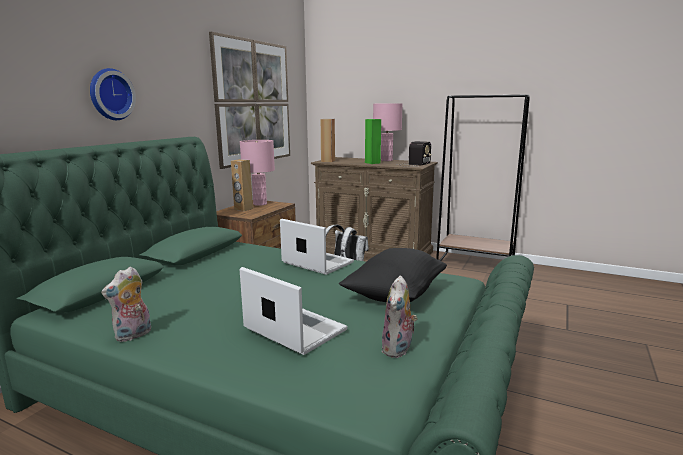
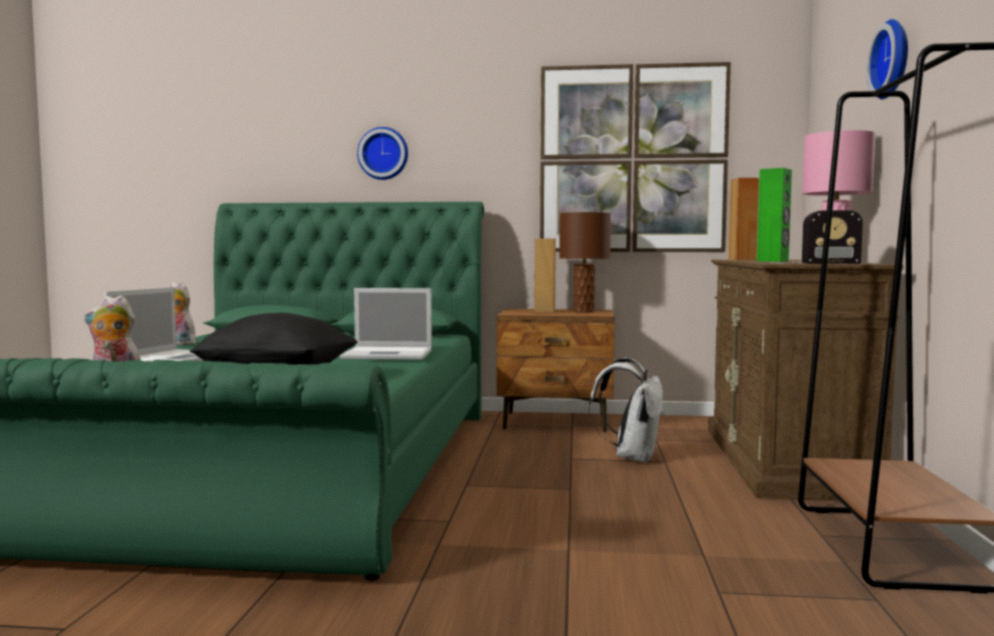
camera: 70 degrees right, 10 degrees down
(260, 204) = (584, 311): pink table lamp -> brown table lamp
(316, 262) = (389, 354): laptop -> laptop turned 75 degrees clockwise
(412, 74) = (894, 59): none -> wall clock

